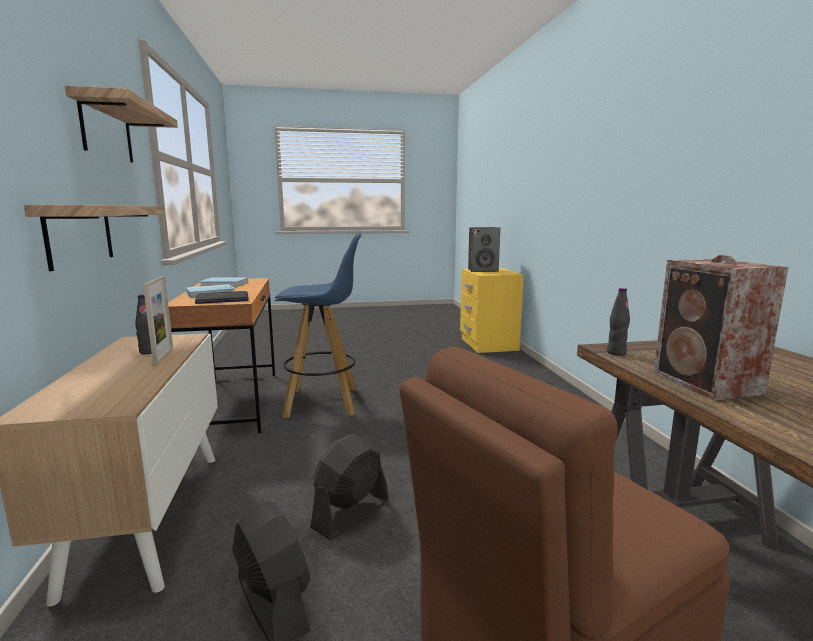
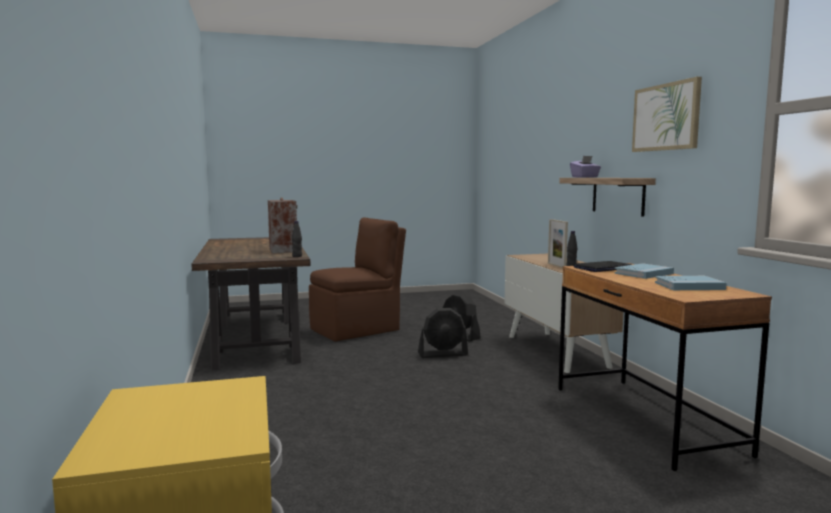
camera: 175 degrees right, 5 degrees down
(80, 204) = (585, 177): none -> purple tissue box
(107, 131) = (666, 117): shelf -> picture
(324, 402) = (533, 423): blue stool -> none
(351, 514) = (443, 354): black fan -> black fan turned 45 degrees clockwise
(483, 270) = (202, 423): speaker -> none

